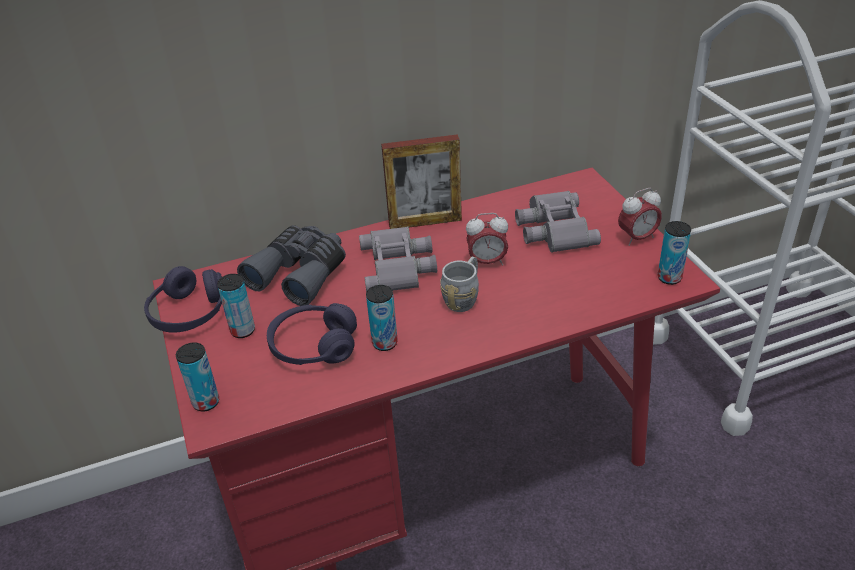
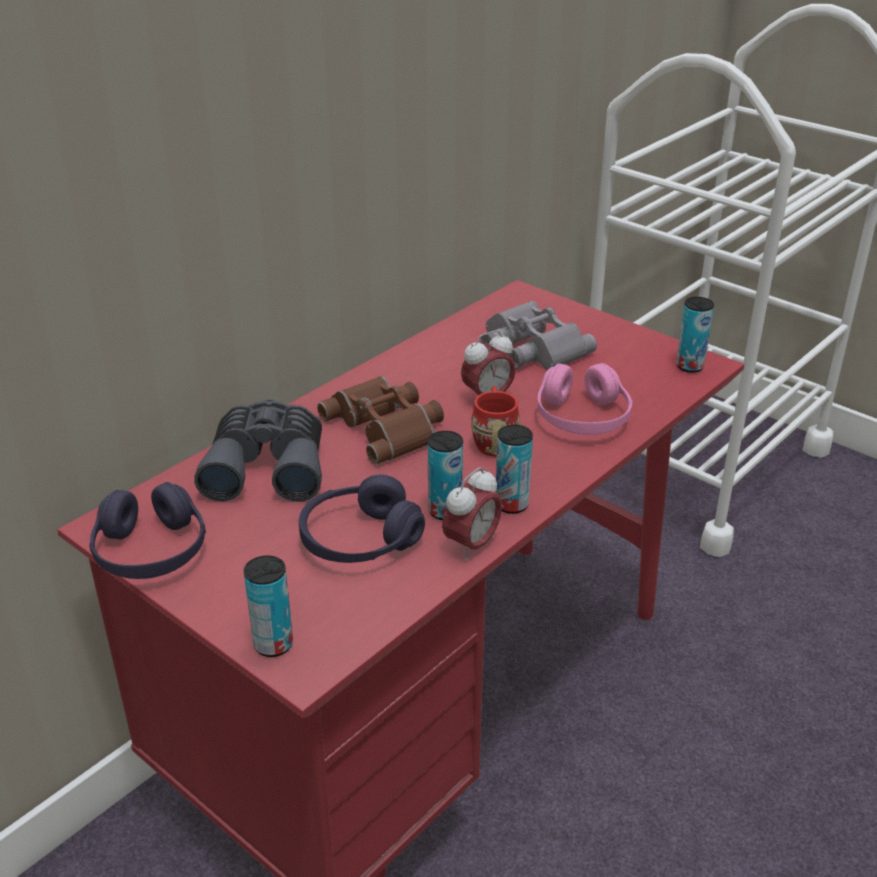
camera: 30 degrees left, 5 degrees down
(242, 330) = (248, 550): can -> can (511, 504)
(399, 265) = (387, 426): grey binoculars -> brown binoculars
(425, 222) = (377, 374): picture frame -> none
(464, 297) = (494, 439): grey mug -> red mug
(544, 298) = (582, 418): none -> pink headphones
(637, 238) = (625, 337): alarm clock -> alarm clock (471, 545)

